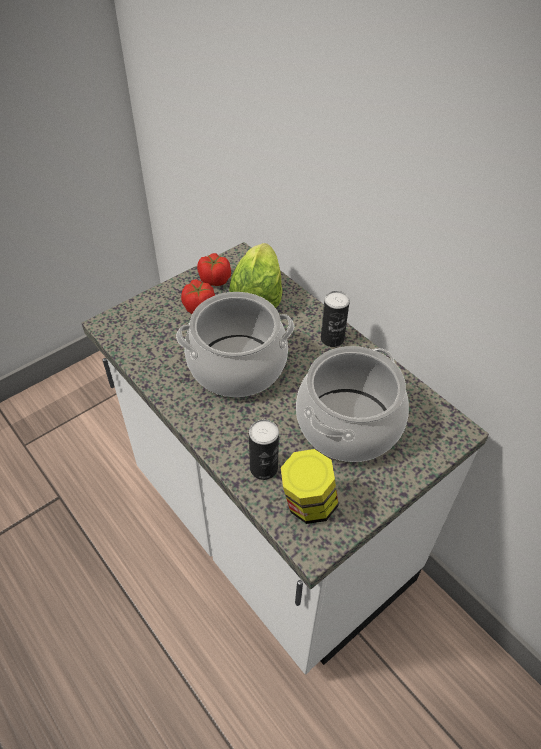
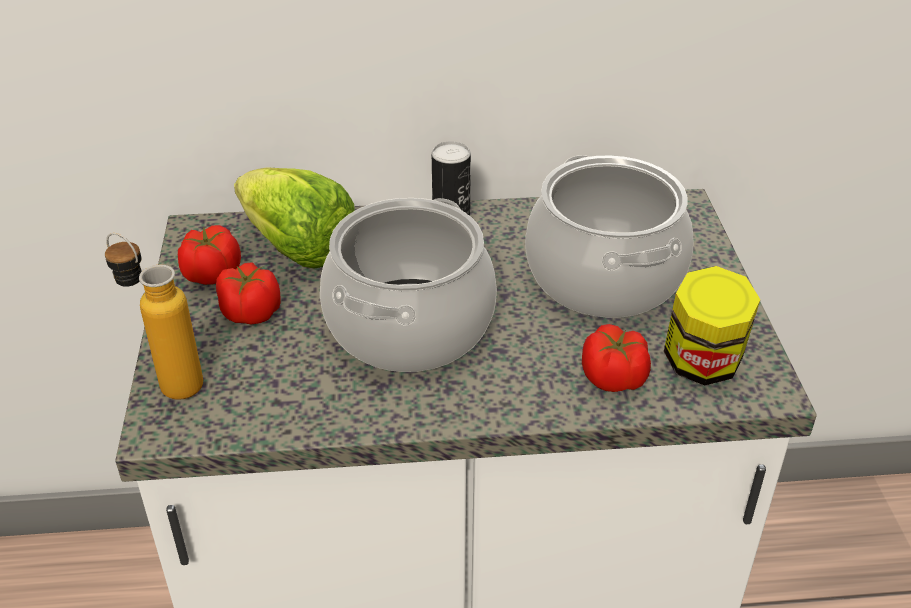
camera: 55 degrees left, 10 degrees down
(136, 309) = (168, 380): none -> bottle
(263, 468) = (614, 379): can -> tomato

